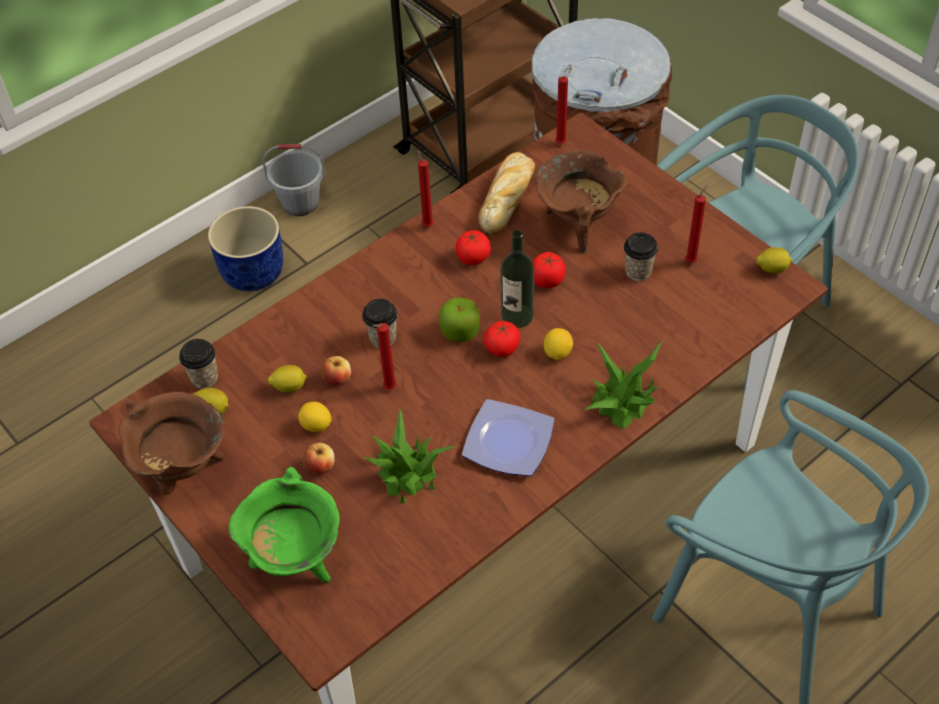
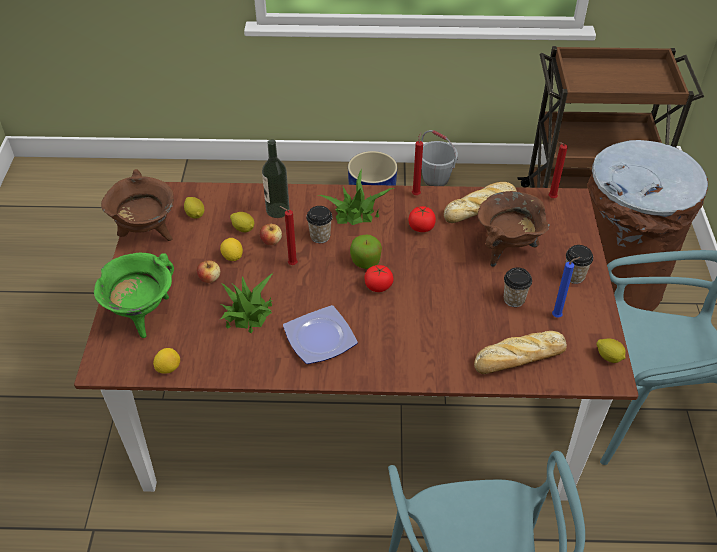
camera: 40 degrees right, 5 degrees down
(204, 378) = (209, 196): cup -> cup (574, 276)
(517, 315) = (408, 275): bottle -> bottle (277, 210)
(547, 280) = (450, 267): tomato -> none
(557, 353) = (407, 311): lemon -> lemon (168, 368)
(623, 399) = (415, 364): potted plant -> potted plant (356, 212)
(692, 260) = (558, 316): red candle -> blue candle
(703, 326) = (518, 359): none -> bread

